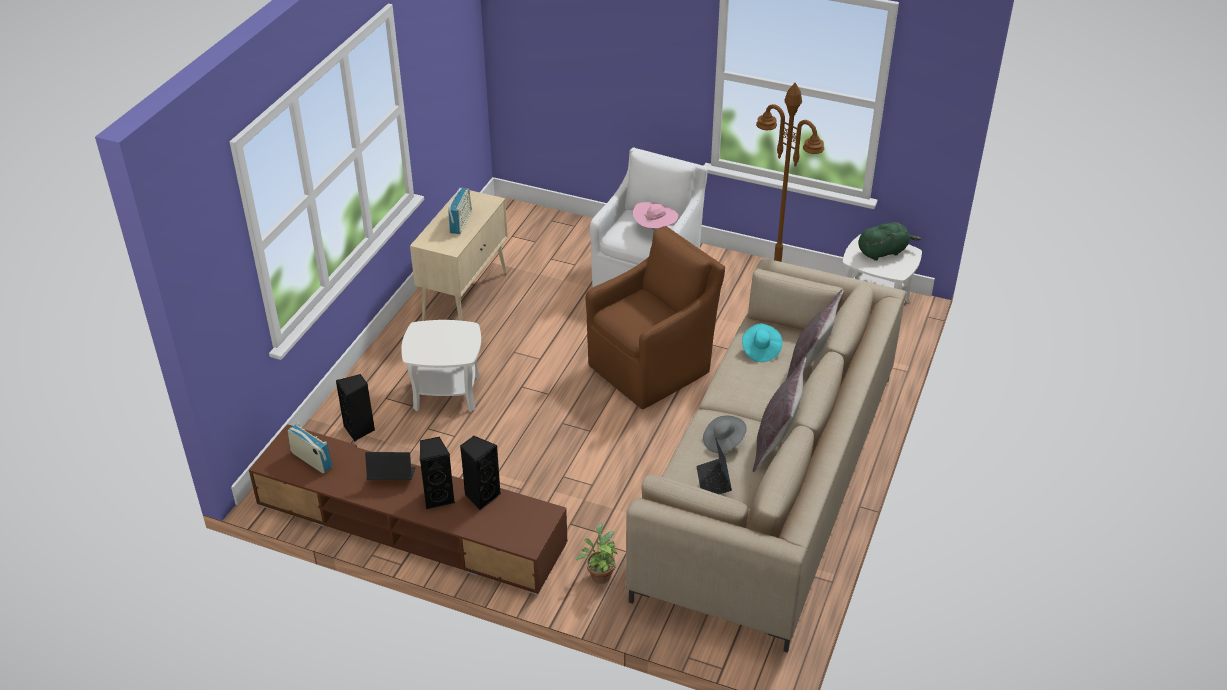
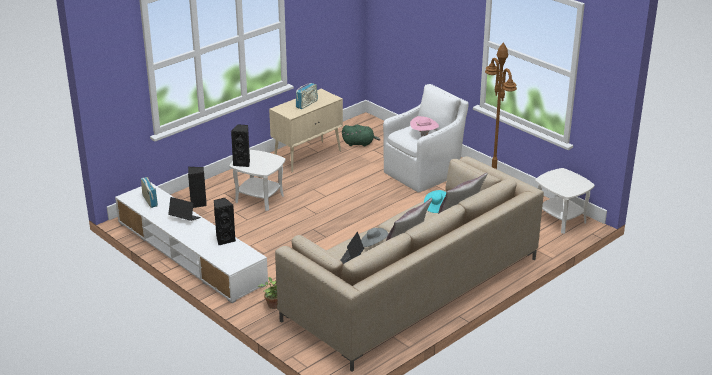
camera: 25 degrees right, 10 degrees down
(409, 524) = (189, 252): brown tv stand -> white tv stand
(438, 497) = (201, 234): black speaker -> black speaker (243, 163)
(652, 367) = (389, 216): brown armchair -> none
(883, 252) = (567, 180): green plush toy -> green plush toy (359, 143)

